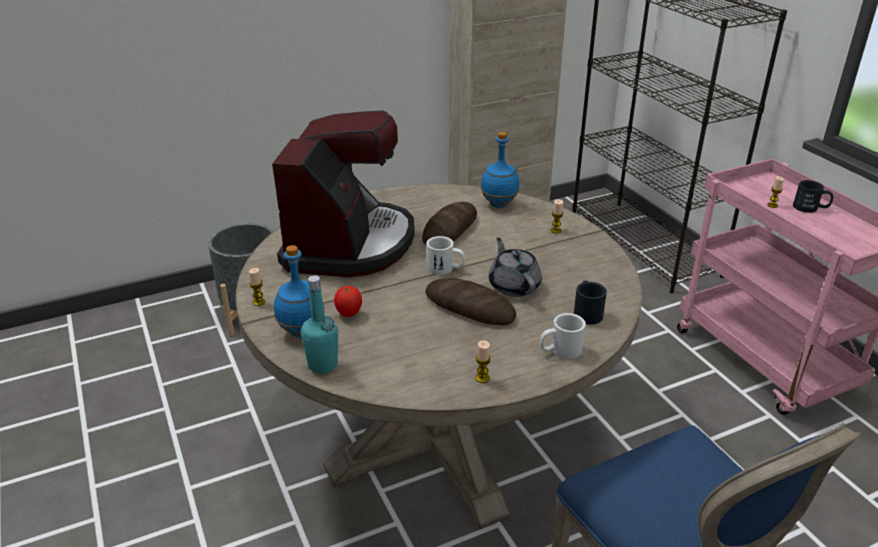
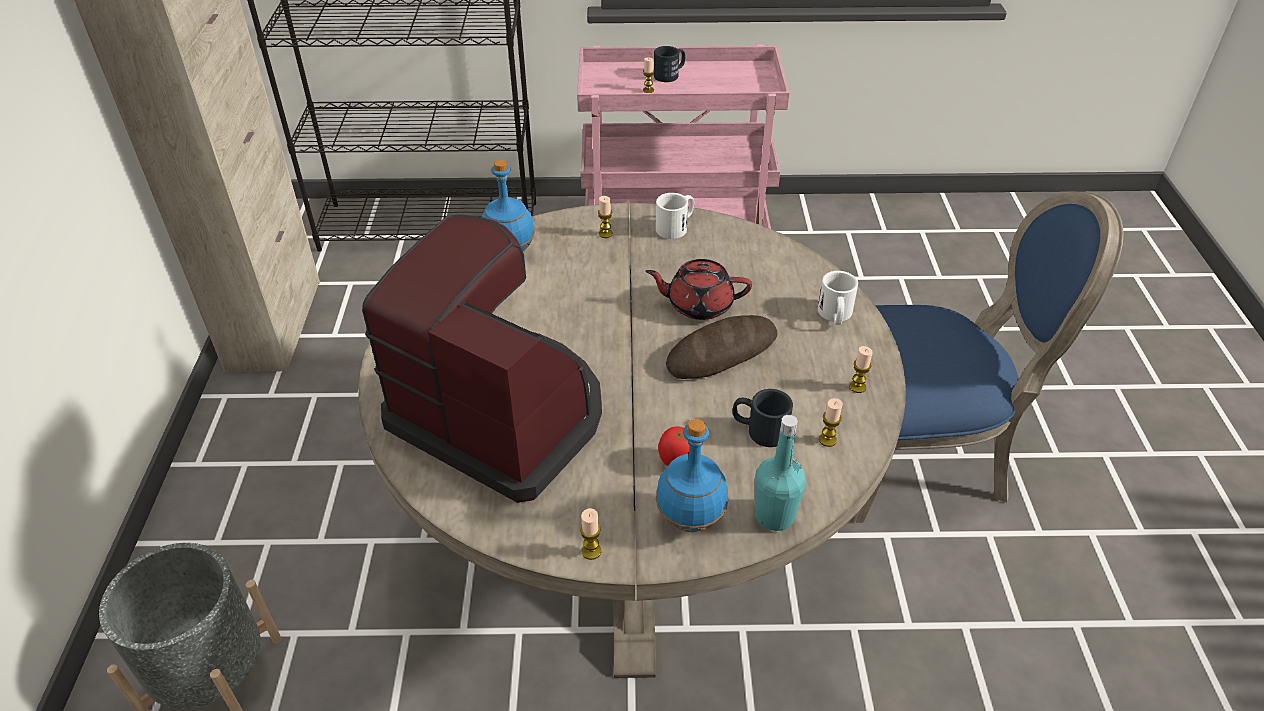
camera: 65 degrees left, 10 degrees up
(412, 374) = (827, 440): none -> candle
(445, 268) = (627, 346): white mug -> white mug (676, 226)
(450, 229) = (537, 312): bread -> none
(514, 285) = (698, 305): grey teapot -> red teapot
(586, 311) = (777, 273): black mug -> black mug (759, 430)

